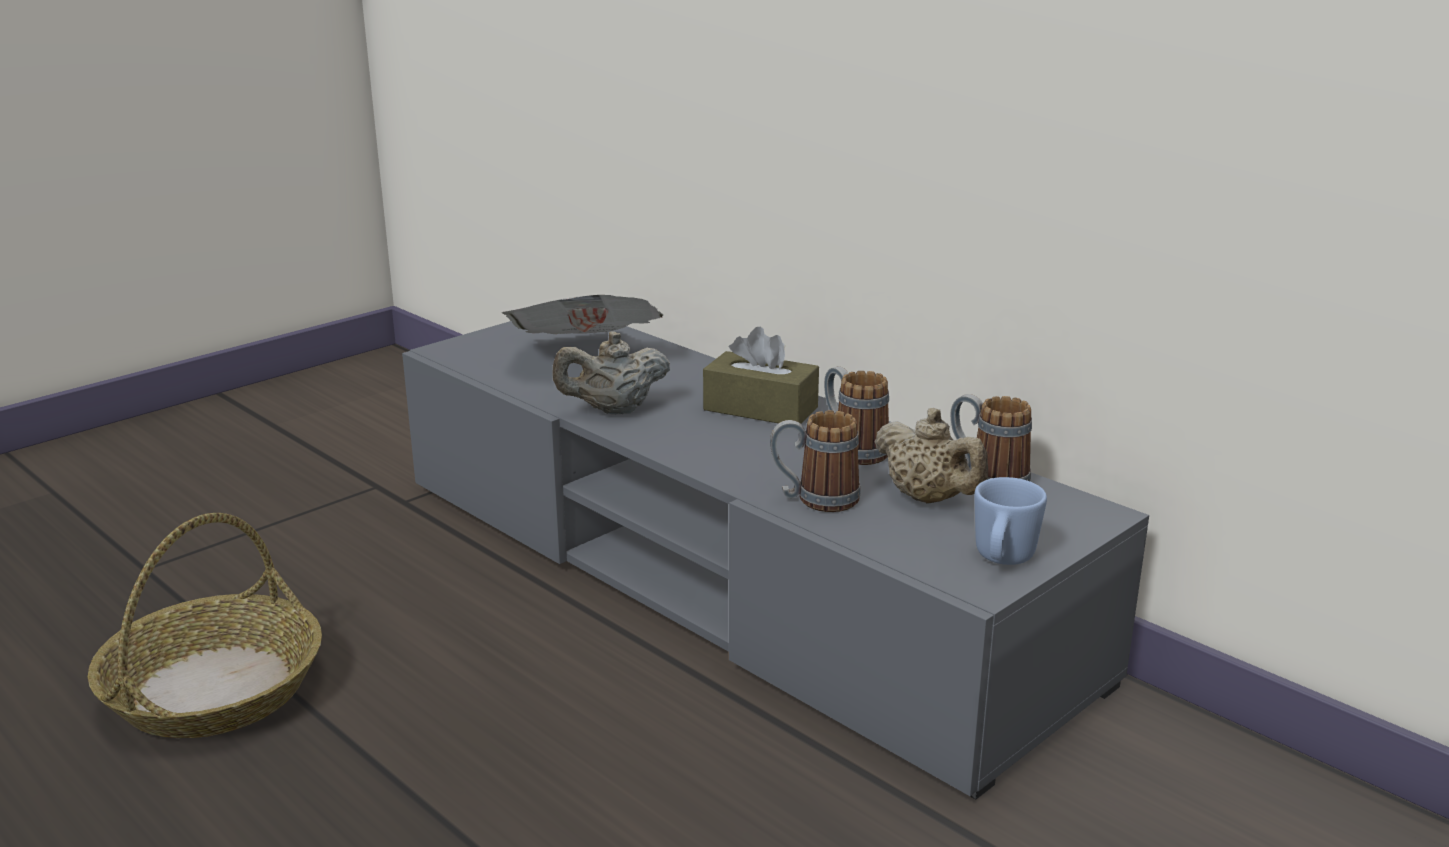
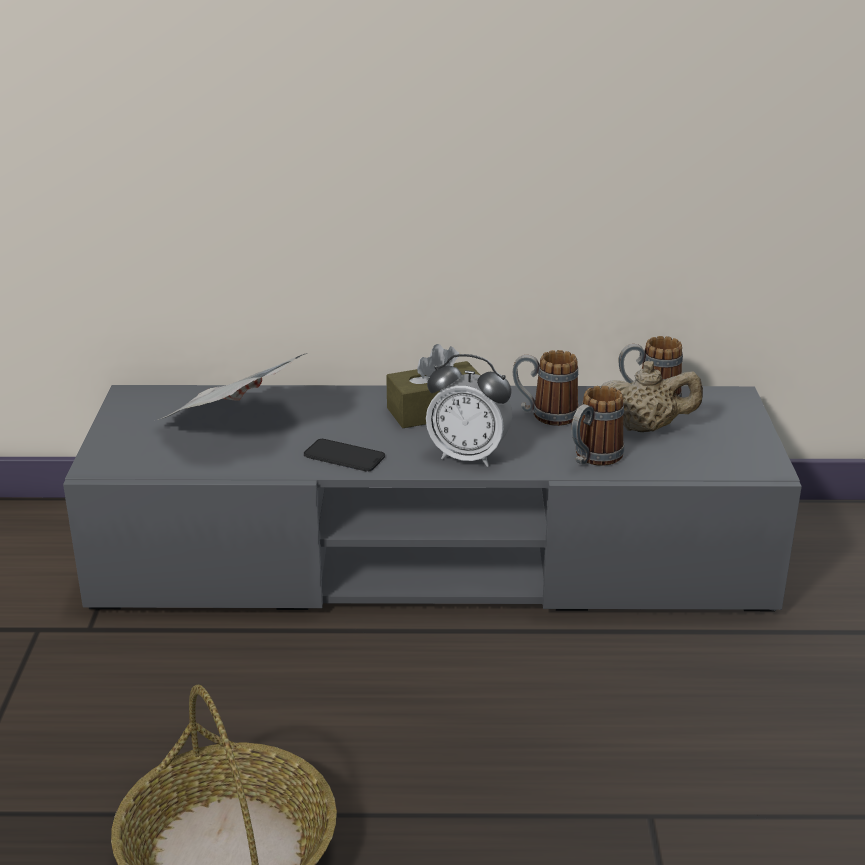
camera: 45 degrees left, 5 degrees up
(613, 410) = (344, 456): beige teapot -> phone
(709, 451) = (468, 456): none -> alarm clock
(1002, 560) = (747, 447): blue mug -> none

